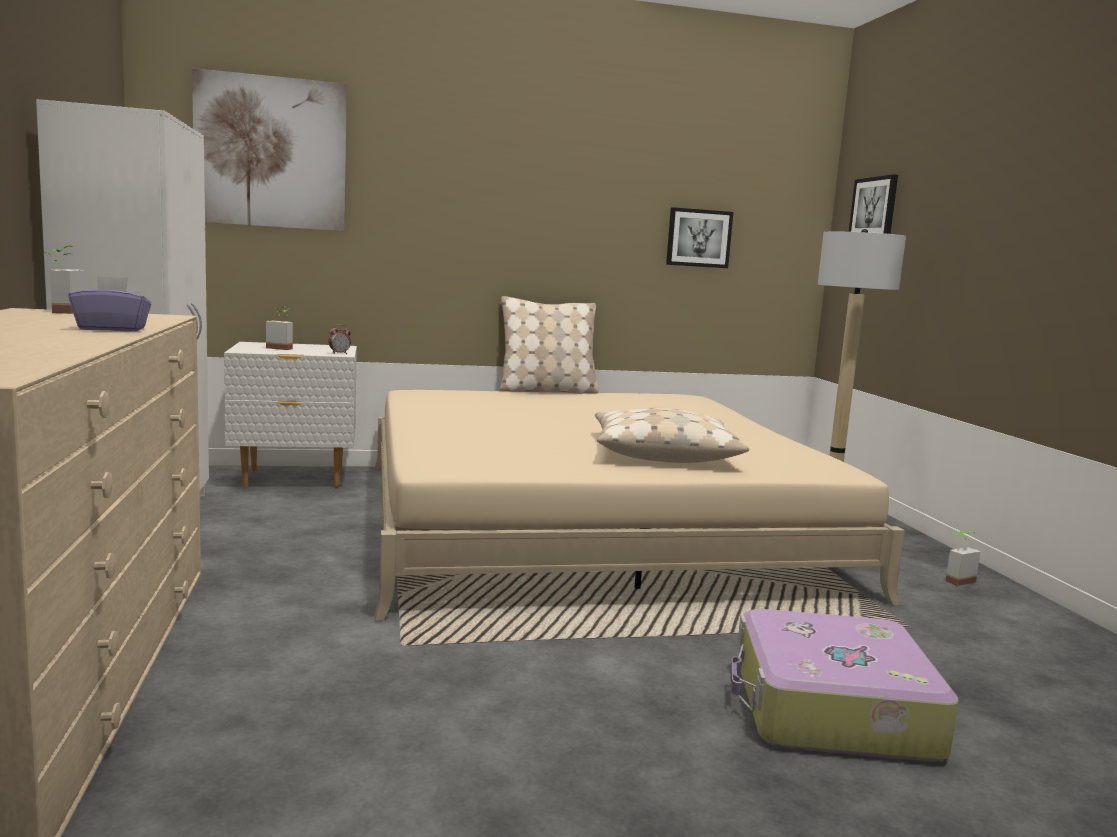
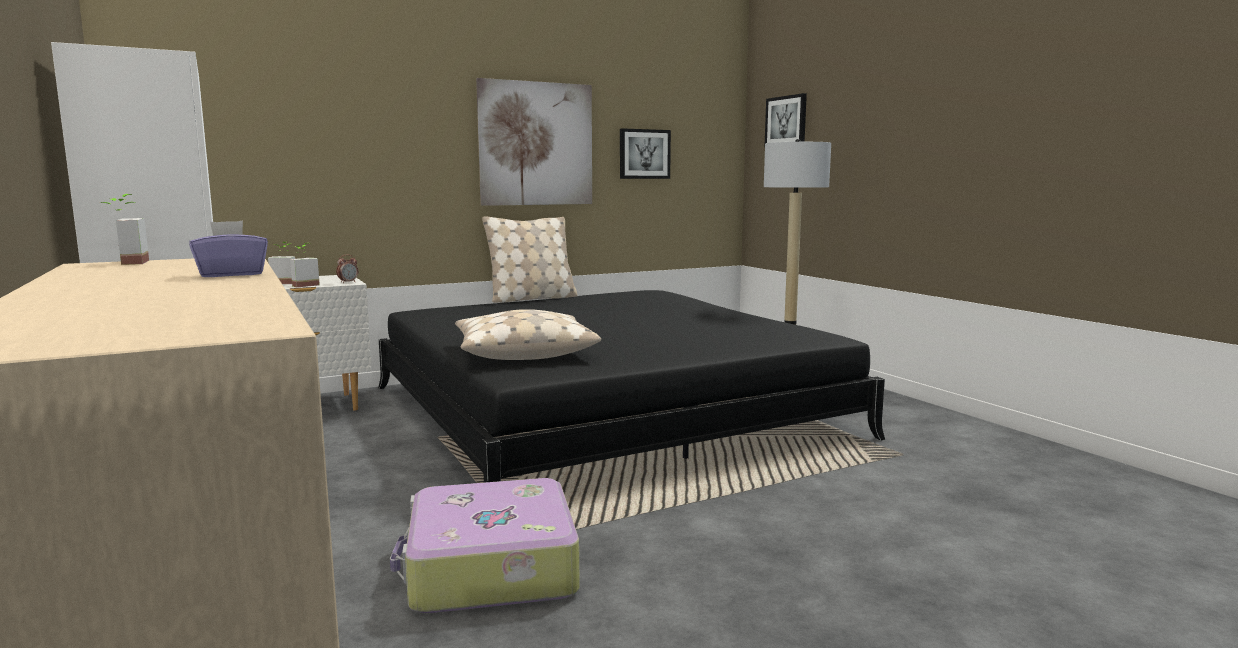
camera: 15 degrees left, 0 degrees up
(271, 152) = (249, 91): picture -> picture (536, 144)
(586, 523) = (603, 411): beige bed -> black bed
(662, 453) = (685, 340): beige pillow -> beige pillow (523, 352)
(830, 710) = (896, 528): suitcase -> suitcase (490, 568)
(955, 579) = (908, 413): potted plant -> potted plant (304, 285)

